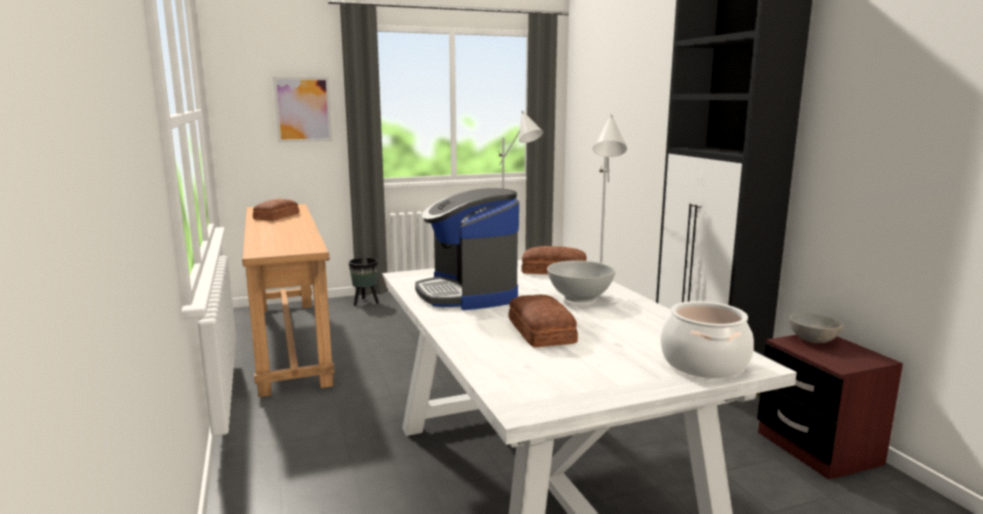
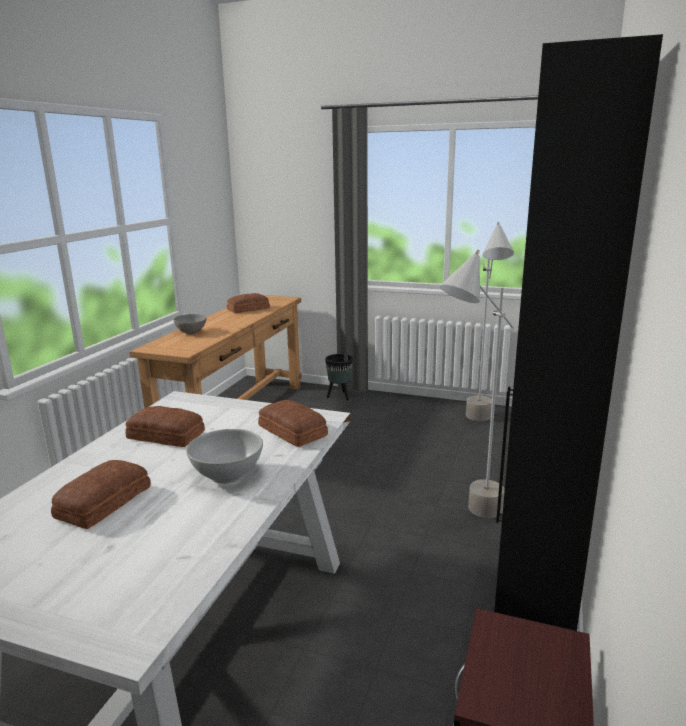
camera: 40 degrees right, 5 degrees up
(303, 109) = (304, 210): picture -> none
(468, 294) = (166, 436): coffee machine -> bread
(703, 363) = (101, 612): cooking pot -> none
(812, 340) = (534, 641): grey bowl -> grey bowl (191, 332)

